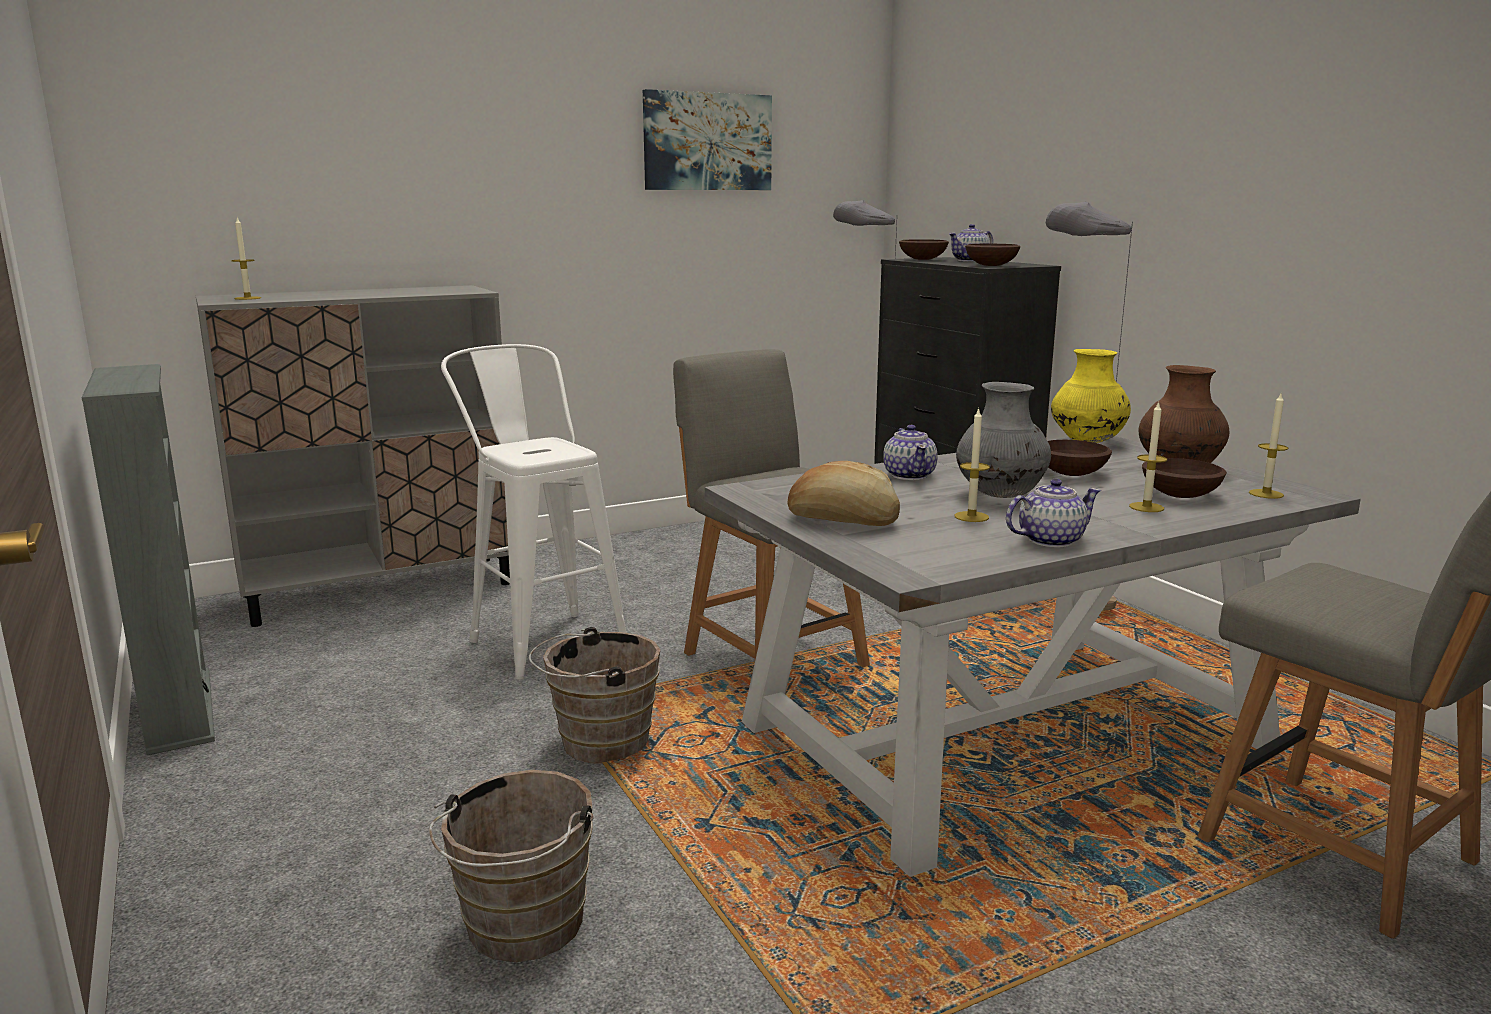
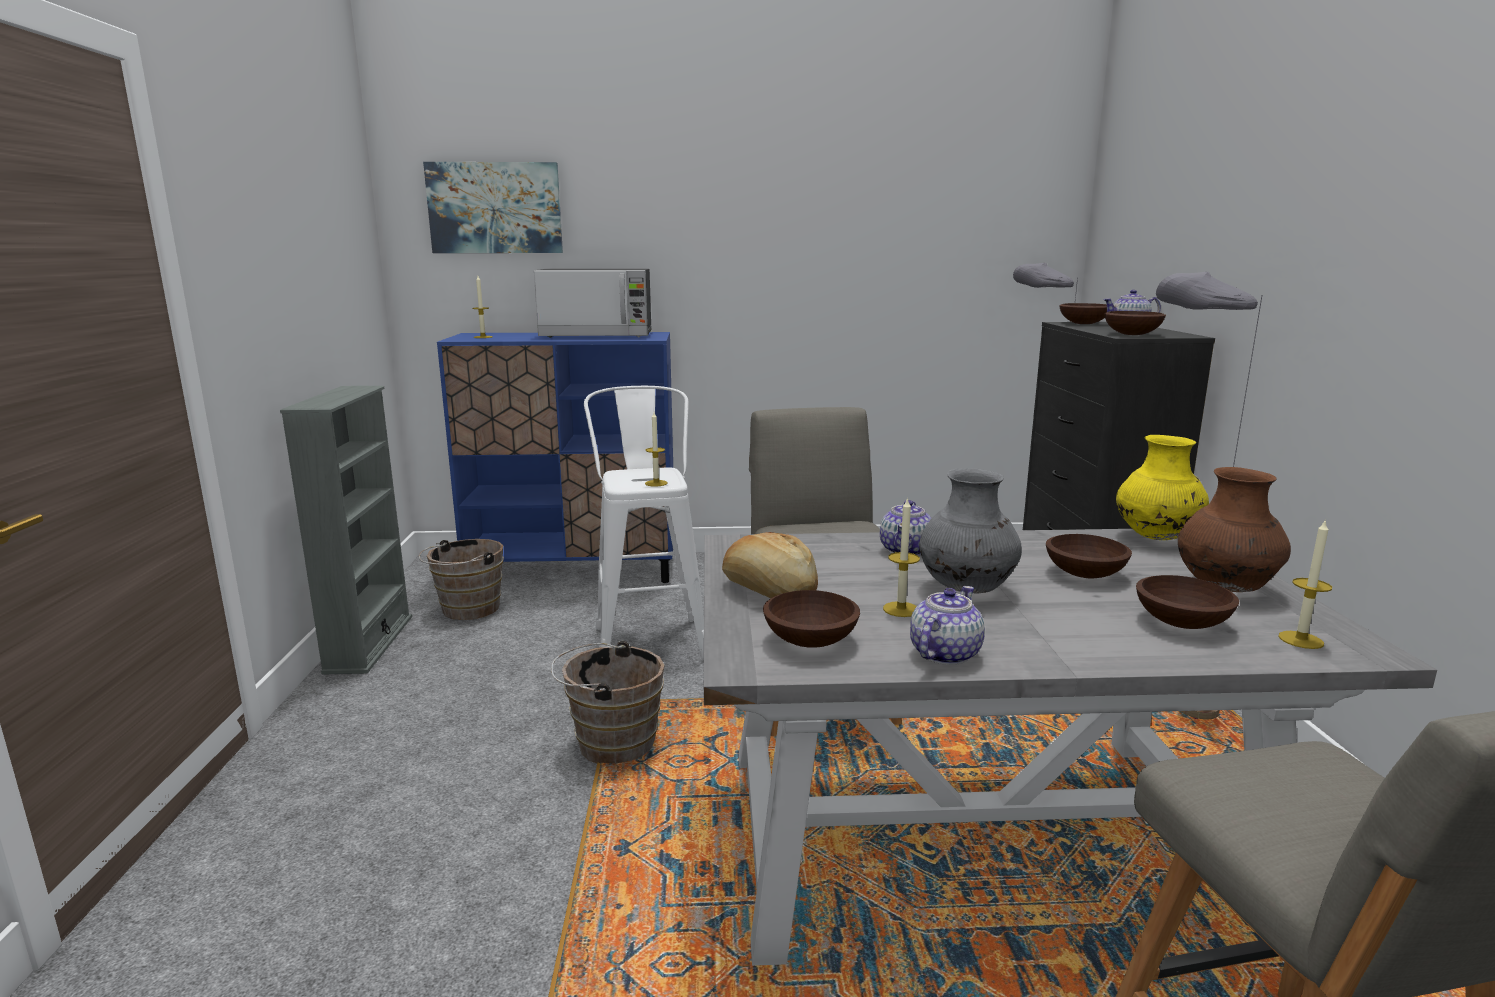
camera: 25 degrees right, 0 degrees up
(381, 590) = (575, 571): grey cabinet -> blue cabinet
(397, 291) = (597, 335): none -> microwave
(521, 929) = (410, 900): brown bucket -> brown bucket (466, 610)
(707, 142) = (894, 208): picture -> picture (495, 208)
(933, 549) = (809, 640): none -> brown bowl
(1049, 540) = (943, 654): teapot -> teapot turned 60 degrees counterclockwise
(1146, 507) = (1116, 632): candle -> candle (656, 483)

